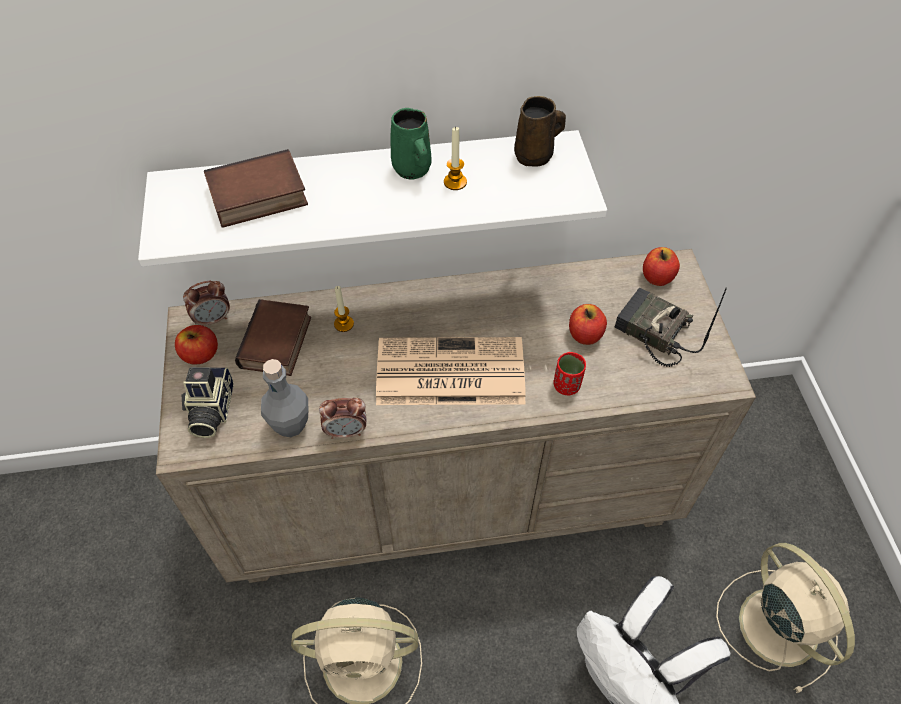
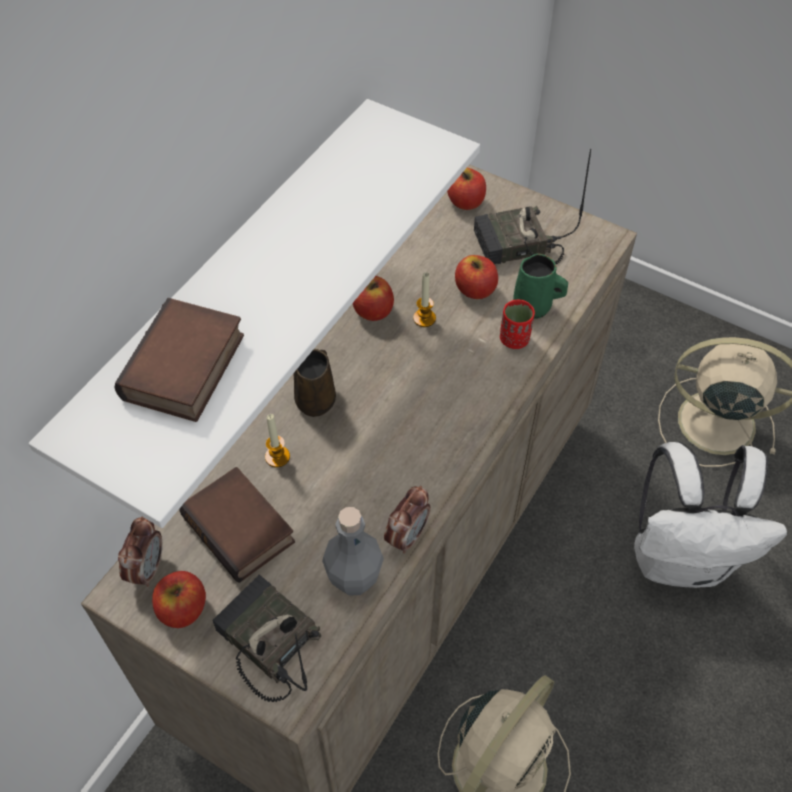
camera: 50 degrees left, 0 degrees up
(210, 410) = (266, 643): camera -> radio
(412, 170) = (287, 232): green mug -> green mug (534, 307)
(448, 373) = (418, 413): newspaper -> none
(455, 182) = (338, 214): candle -> candle (424, 318)
(505, 292) = (372, 310): none -> apple
(535, 156) = (367, 143): brown mug -> brown mug (316, 400)

